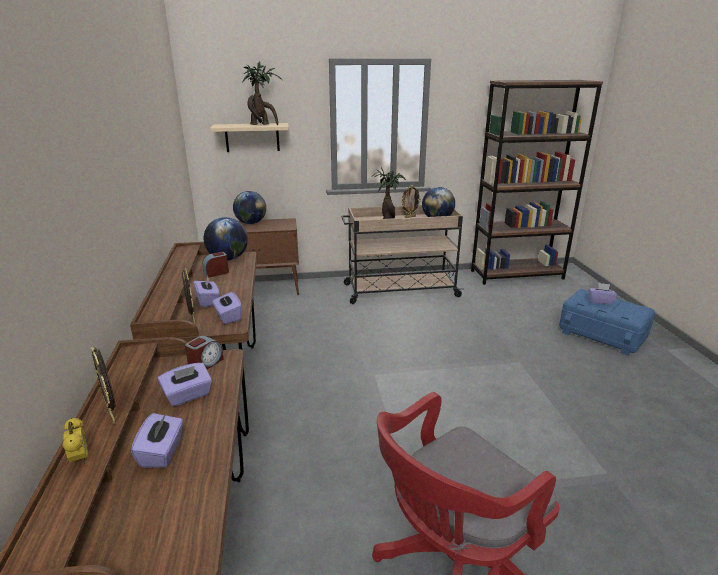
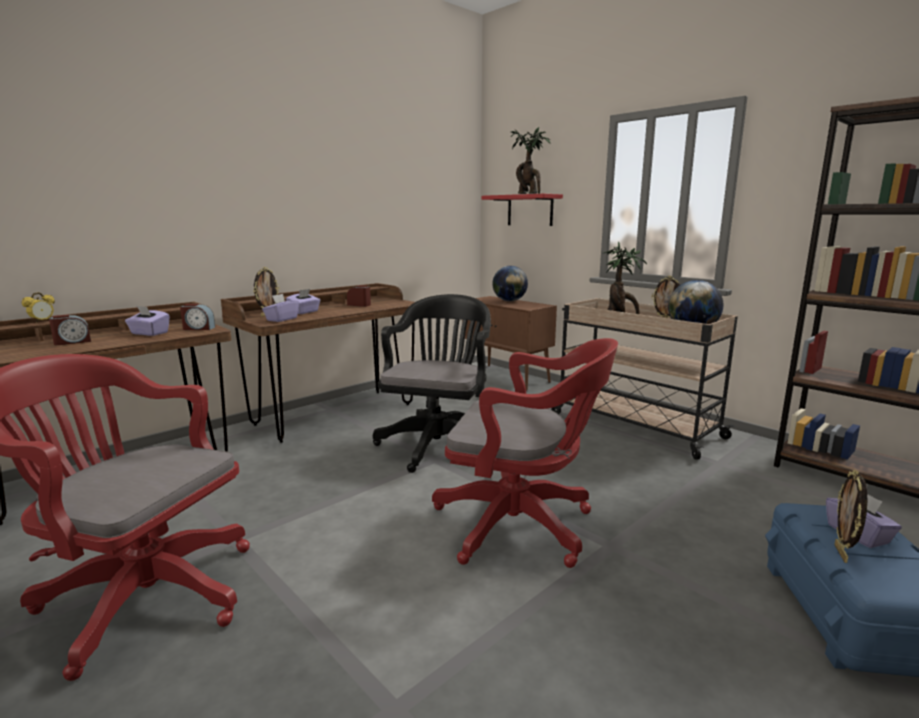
camera: 55 degrees right, 10 degrees down
(112, 415) = (93, 317): picture frame -> picture frame (842, 554)
(162, 452) = (72, 342): purple tissue box -> alarm clock
(228, 259) = (393, 302): globe -> none
(252, 137) = (530, 210): beige shelf -> red shelf
(345, 361) = (438, 443): none -> black office chair
(483, 376) = (522, 526): none -> red office chair

